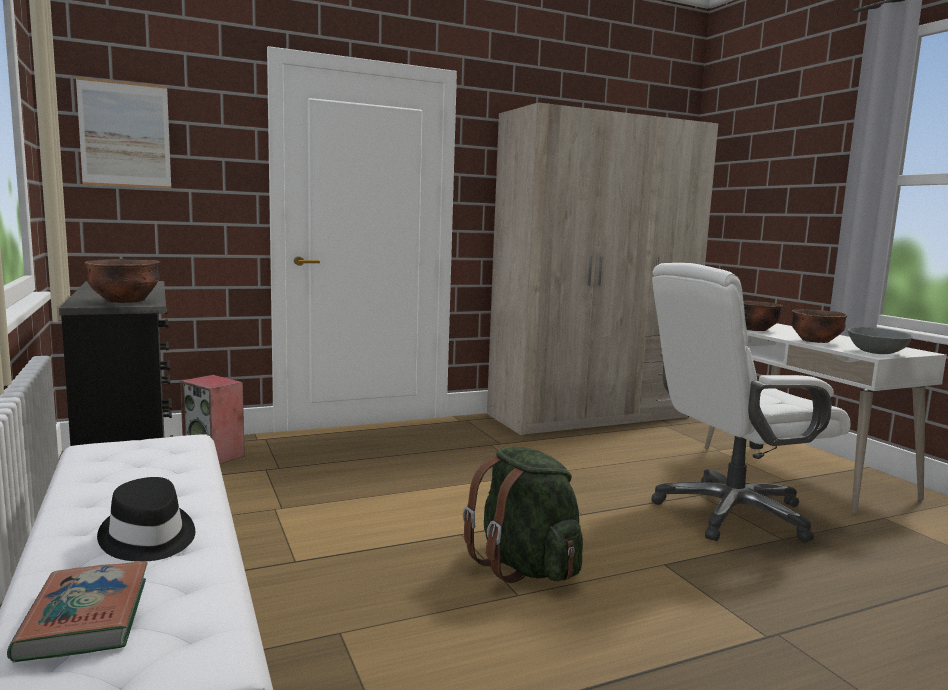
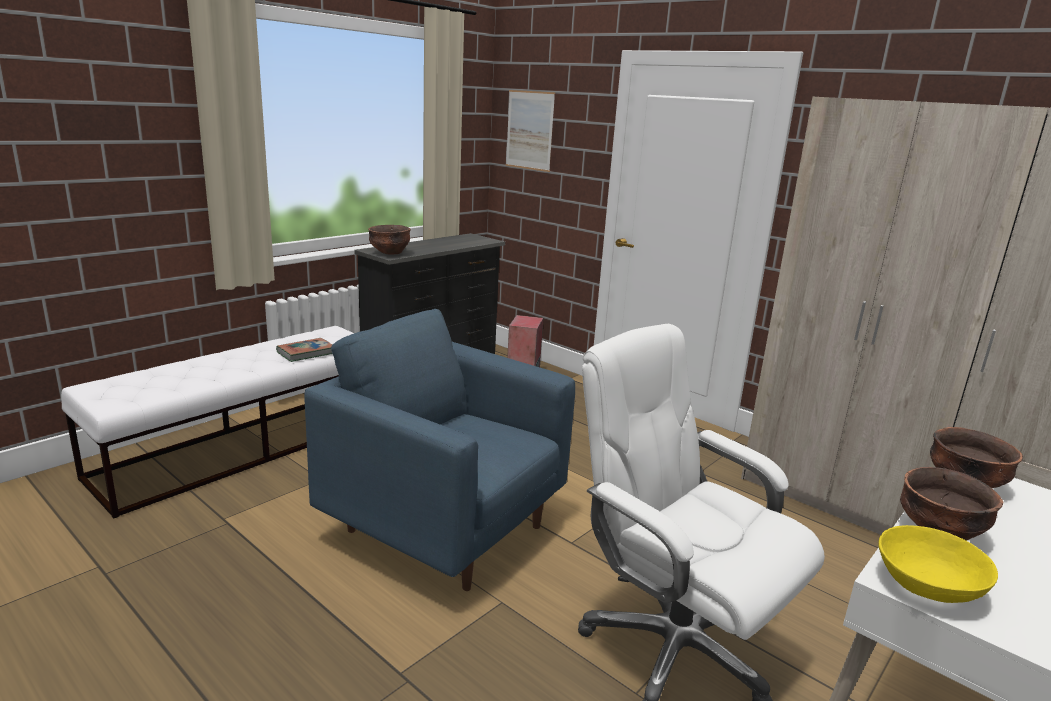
camera: 65 degrees right, 10 degrees up
(85, 618) = (145, 378): book -> book (306, 353)
(148, 538) = (221, 368): black hat -> none
(524, 566) = (445, 528): green backpack -> blue armchair
(876, 352) = (927, 585): grey bowl -> yellow bowl

